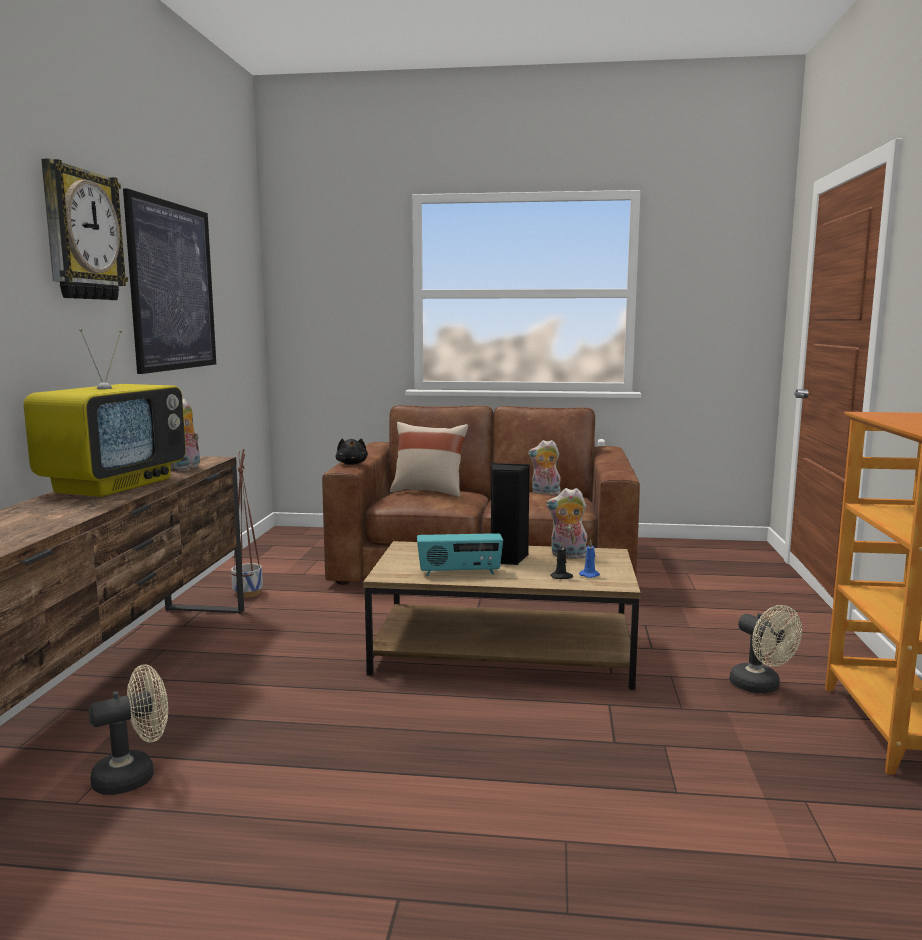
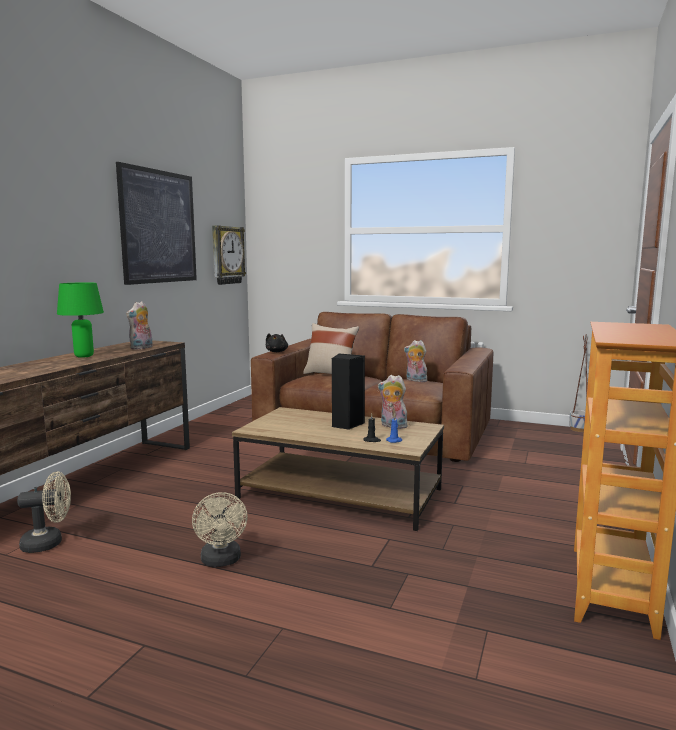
camera: 15 degrees right, 0 degrees up
(81, 235) = (78, 193): wall clock -> wall clock (227, 255)
(114, 485) = (84, 356): television -> green table lamp
(247, 593) = (200, 437): planter -> planter (578, 429)
(459, 573) = (302, 431): radio -> none
(761, 687) = (520, 541): beige fan -> beige fan (221, 561)

